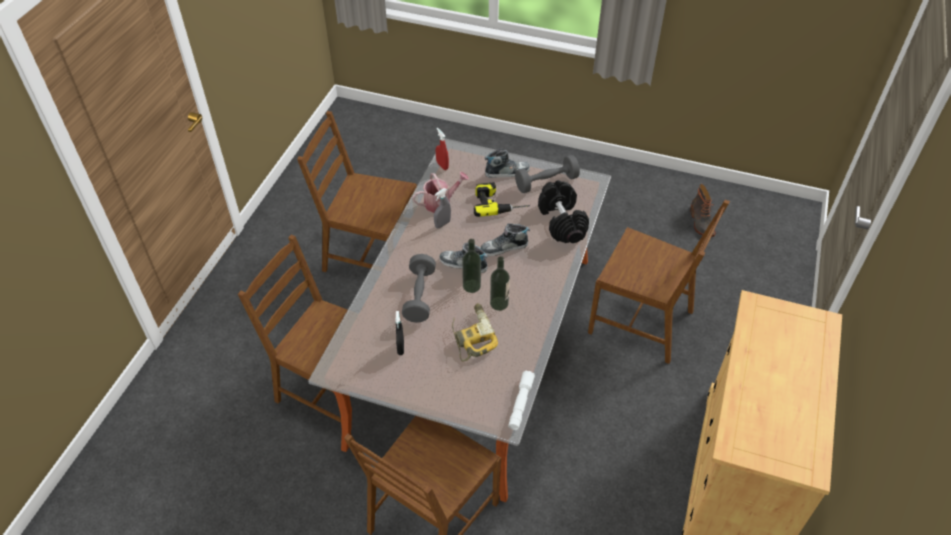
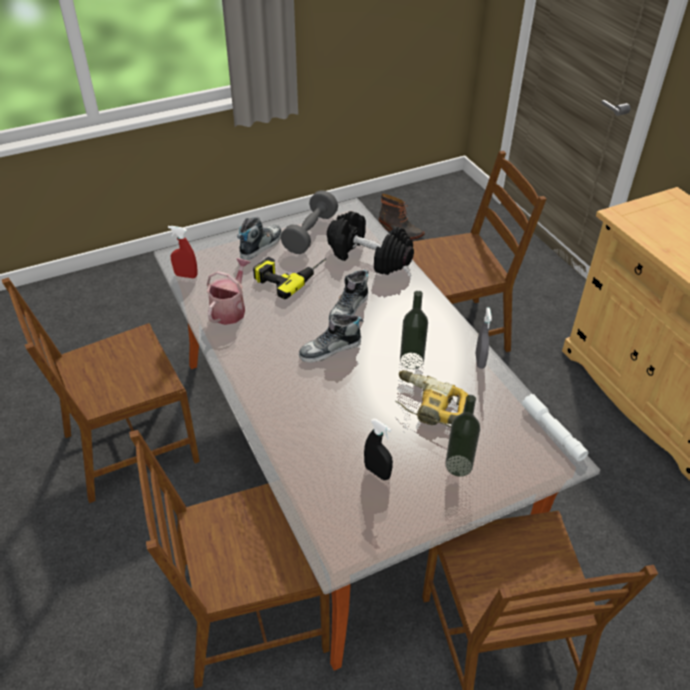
camera: 45 degrees left, 5 degrees down
(419, 296) = (327, 408): grey dumbbell -> none
(442, 224) = (259, 327): grey spray bottle -> grey spray bottle (480, 361)
(471, 286) = (365, 363): bottle -> bottle (458, 465)

